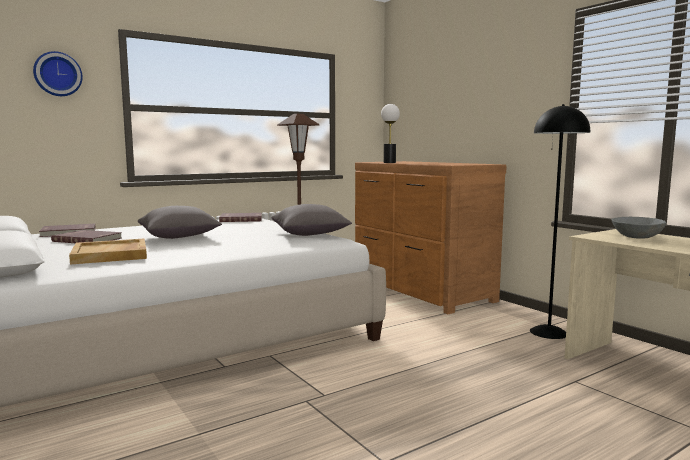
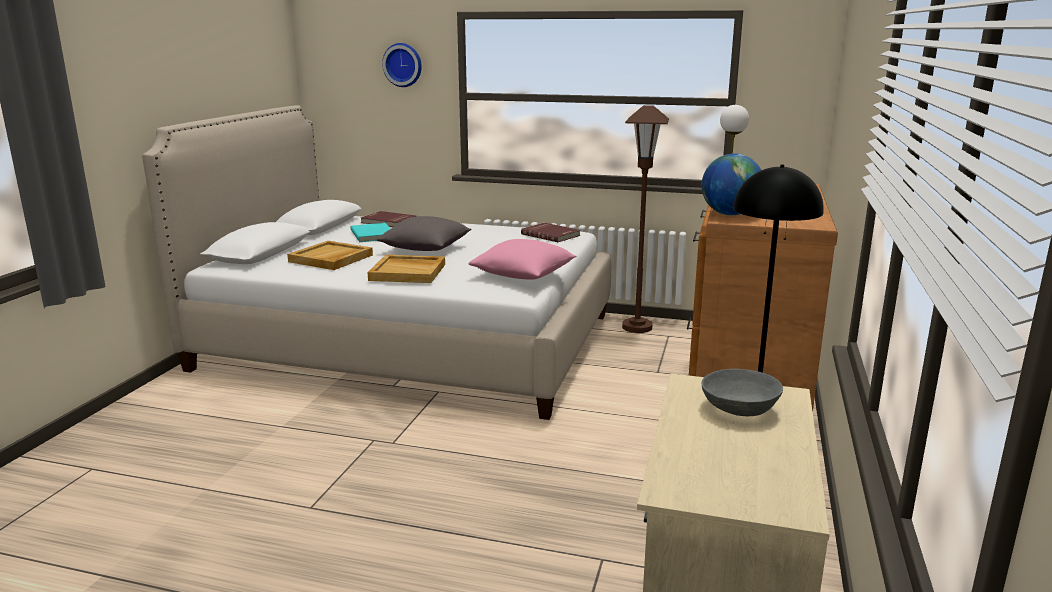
camera: 50 degrees right, 10 degrees up
(88, 239) = (373, 235): red book -> turquoise book
(224, 246) = (408, 272): none -> beige tray
(310, 234) = (524, 276): grey pillow -> pink pillow
(441, 164) = (729, 214): none -> globe

